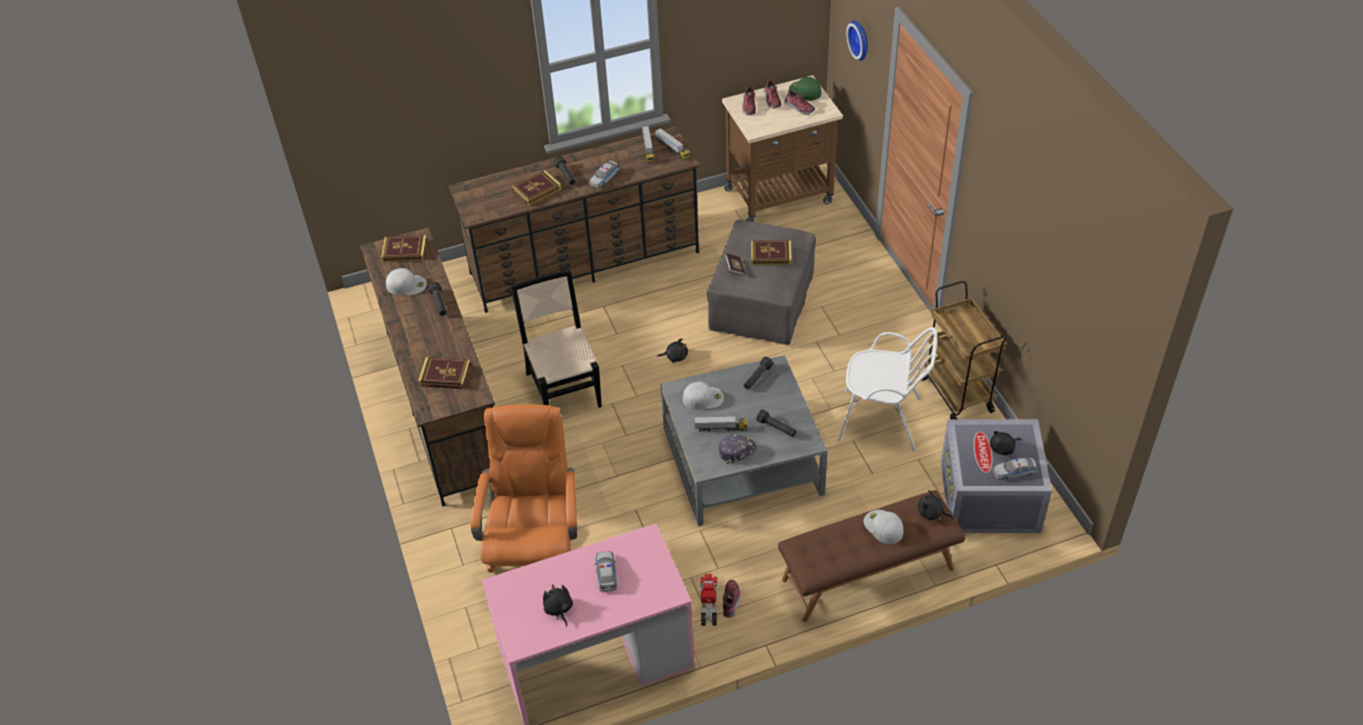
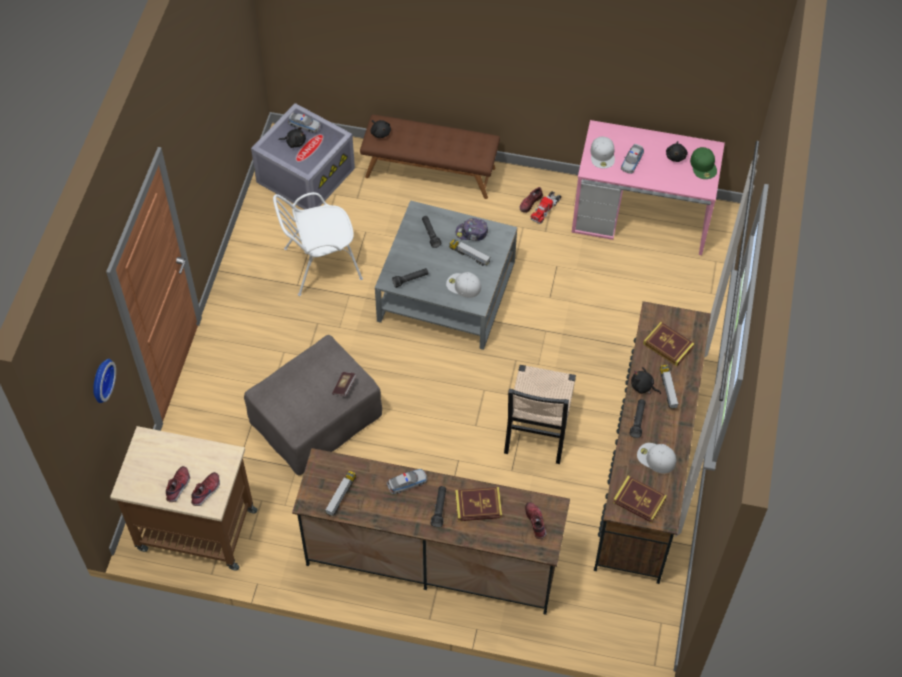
camera: 150 degrees left, 10 degrees up
(537, 559) = (642, 299): orange office chair -> none
(672, 149) = (319, 482): toy truck -> toy truck (668, 389)
(675, 356) = (427, 408): black plush toy -> black plush toy (643, 387)
(771, 255) = (304, 382): book -> none
(798, 108) = (165, 459): shoe -> shoe (536, 522)
(804, 91) = (138, 479): green cap -> green cap (703, 165)
(883, 527) = (418, 140): white cap -> white cap (602, 155)
(884, 419) = (319, 264): white chair -> white chair turned 60 degrees counterclockwise
(957, 395) = (251, 252): brown cart -> none

